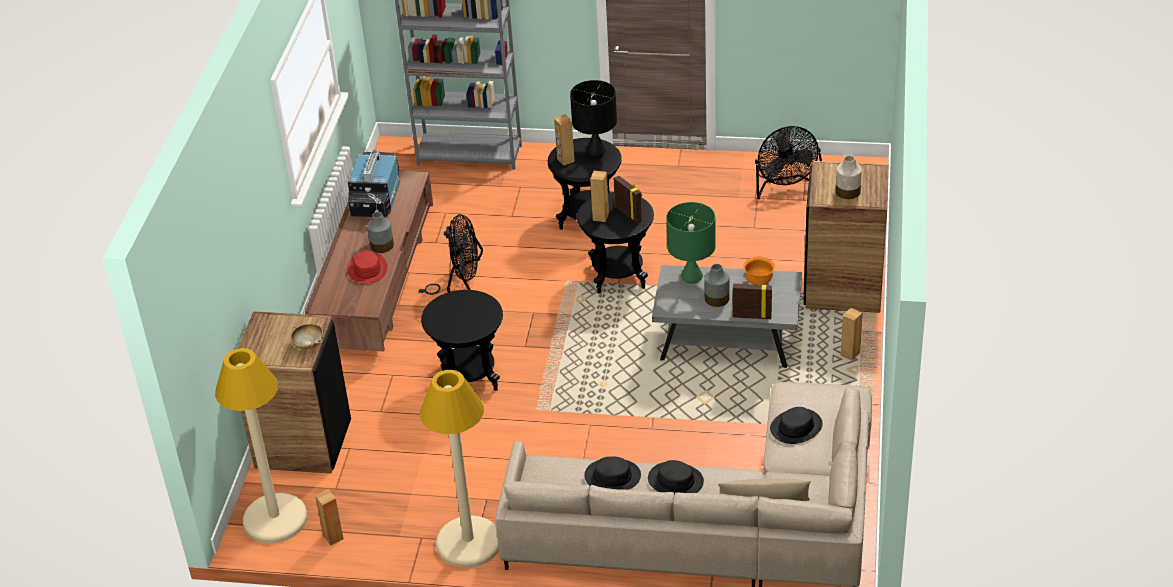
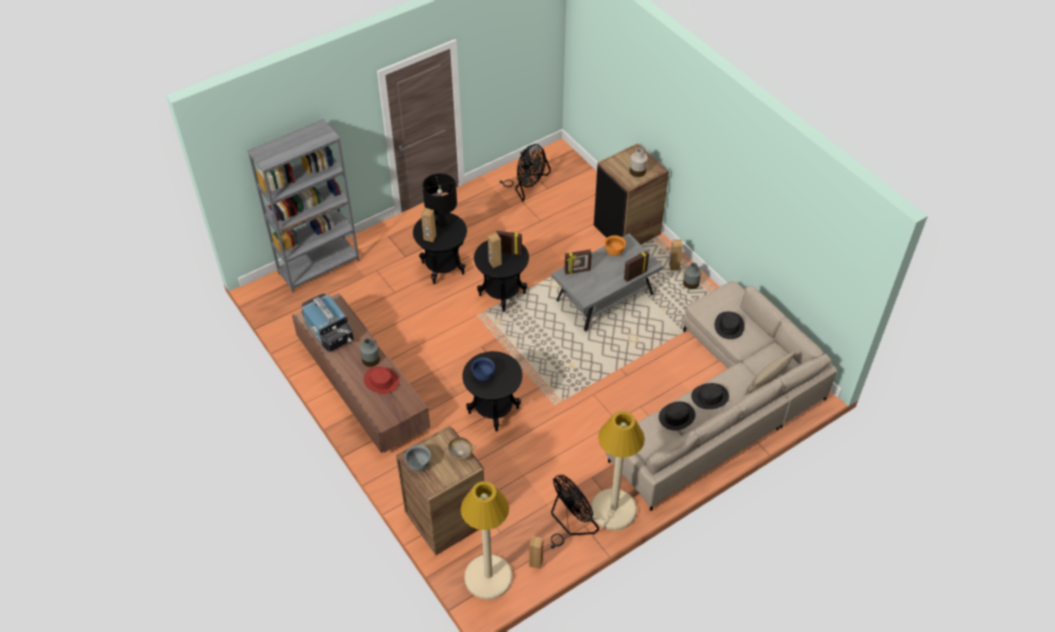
camera: 45 degrees left, 10 degrees up
(261, 331) = (418, 465): none -> grey bowl
(452, 311) = (483, 375): none -> blue bowl
(459, 282) = (414, 354): black fan -> black fan (568, 521)
(691, 278) = (577, 271): green table lamp -> picture frame
(716, 298) = (605, 275): grey vase -> grey vase (690, 283)

